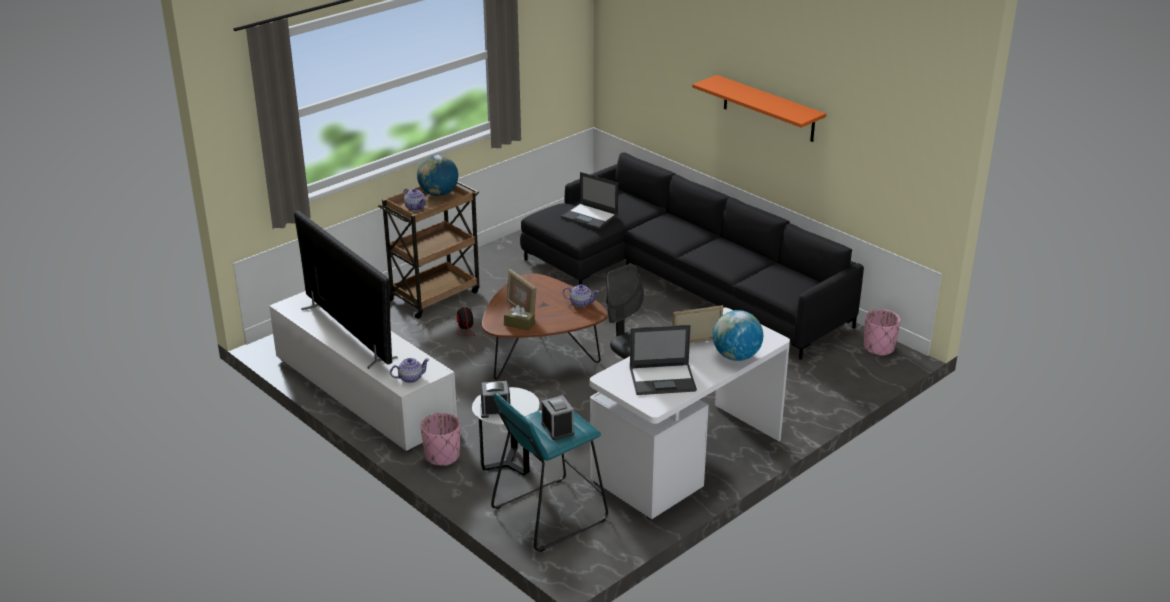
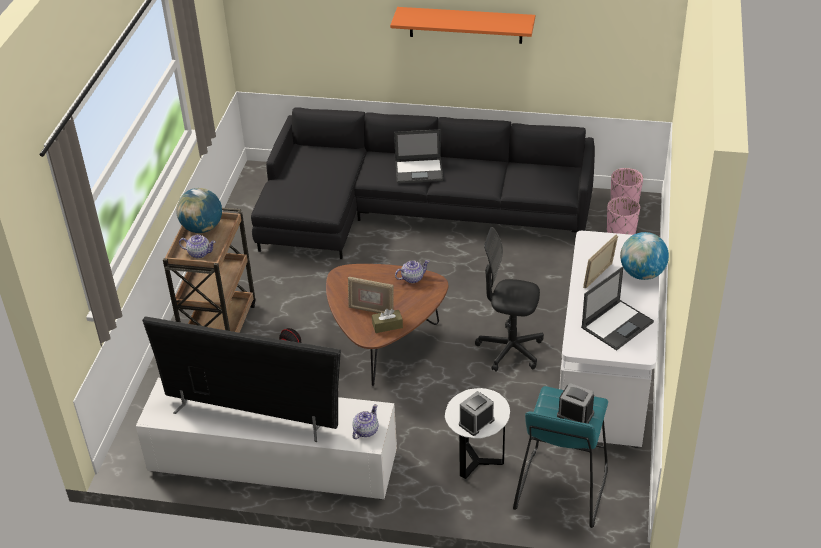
camera: 35 degrees left, 10 degrees up
(442, 456) = (416, 485): pink planter -> pink planter (621, 232)
(590, 216) = (315, 185): laptop -> laptop (419, 171)

